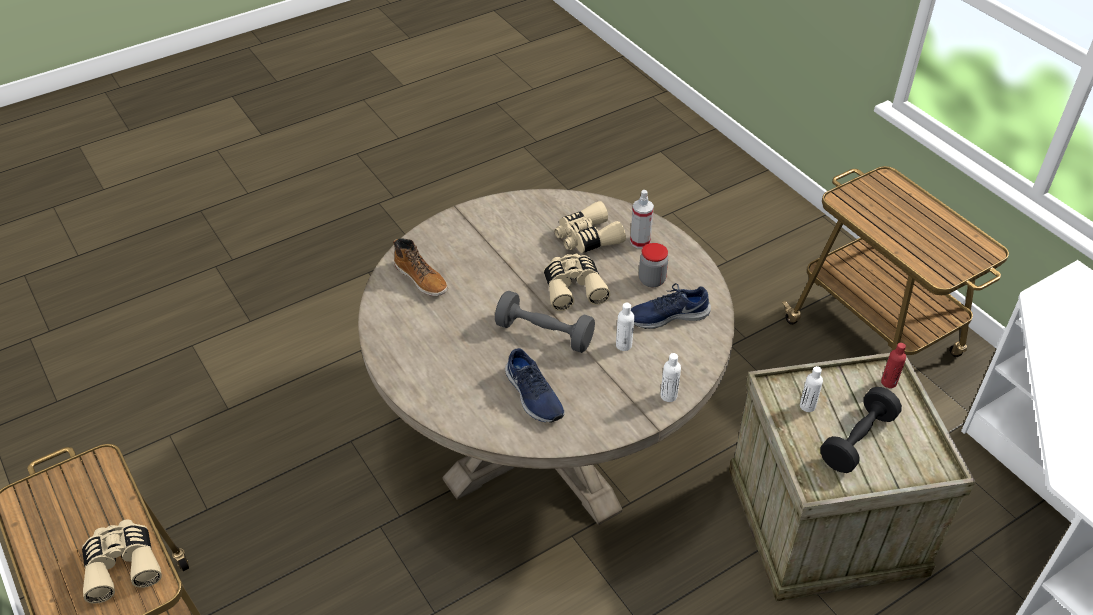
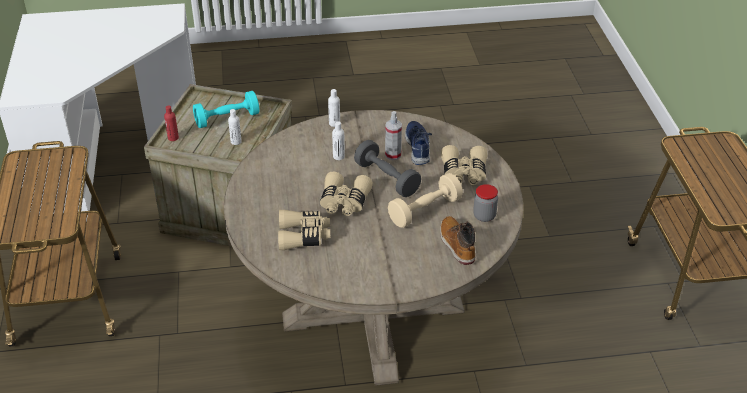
camera: 155 degrees left, 5 degrees down
(122, 565) = (697, 158): beige binoculars -> beige binoculars (464, 173)
(476, 307) = (425, 211): none -> beige dumbbell
(640, 241) = (265, 219): spray bottle -> spray bottle (393, 155)
(652, 280) = (283, 189): jar -> jar (484, 216)
(667, 315) = (294, 164): blue shoe -> none
(857, 440) = (227, 119): black dumbbell -> turquoise dumbbell

